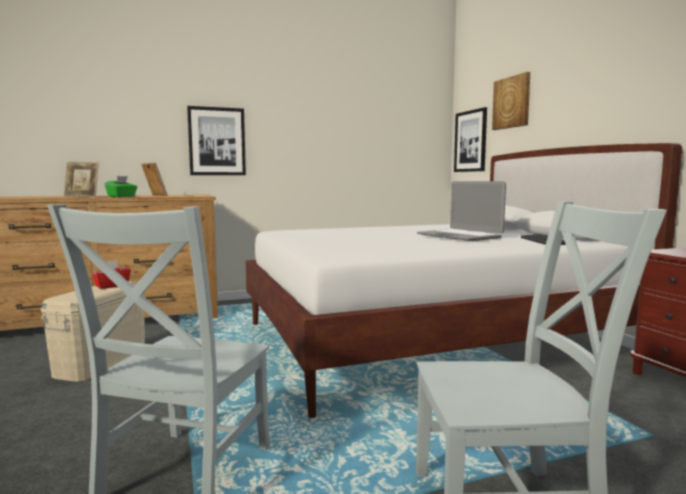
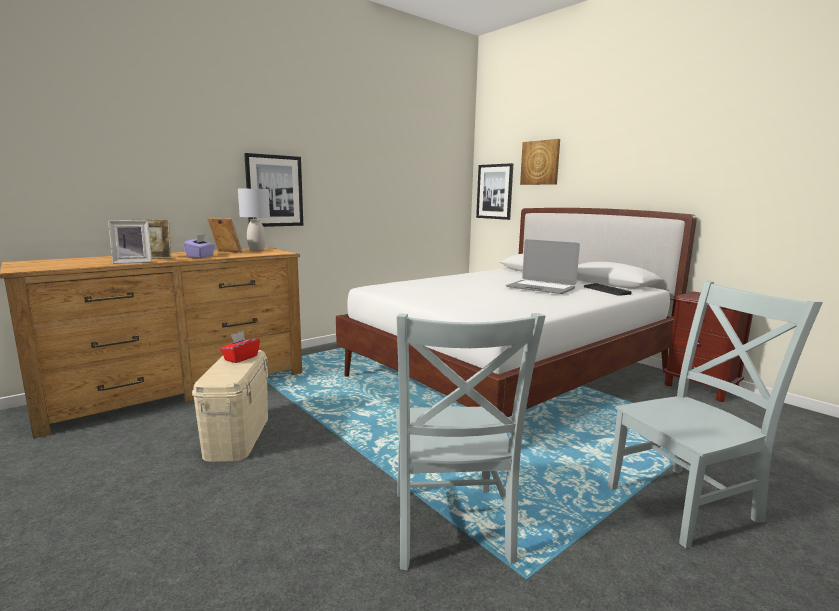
camera: 20 degrees left, 5 degrees up
(57, 197) = (133, 262): none -> picture frame
(122, 196) = (200, 257): green tissue box -> purple tissue box
(189, 195) = (257, 249): none -> grey table lamp

